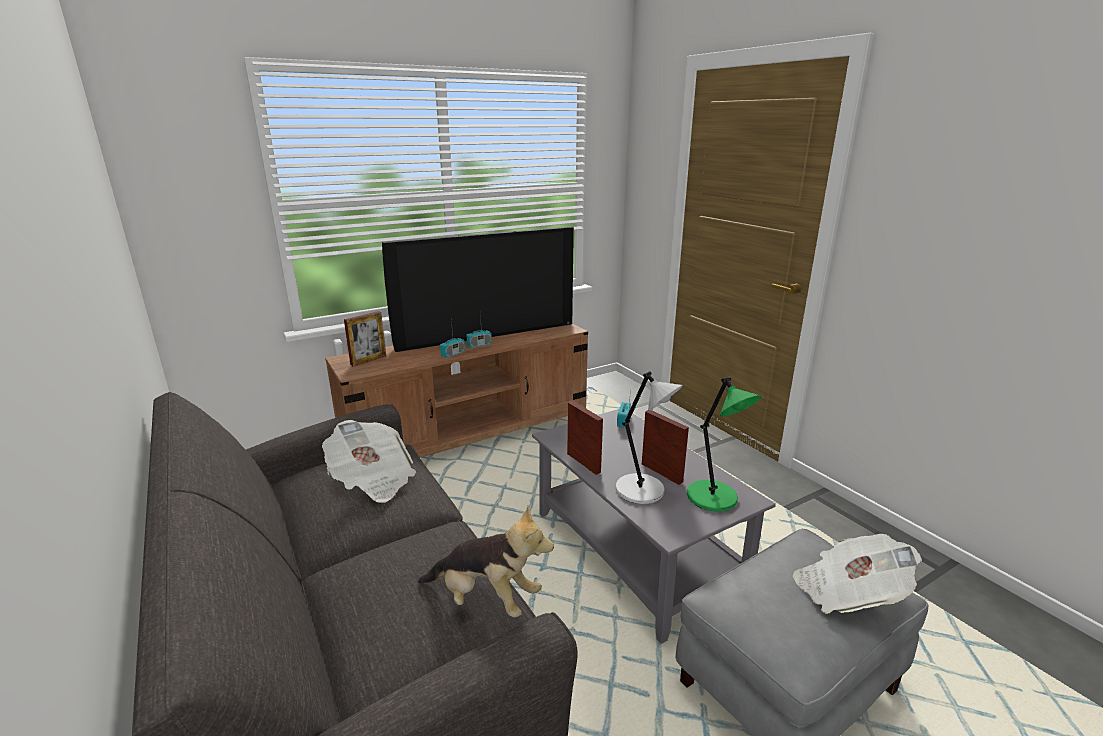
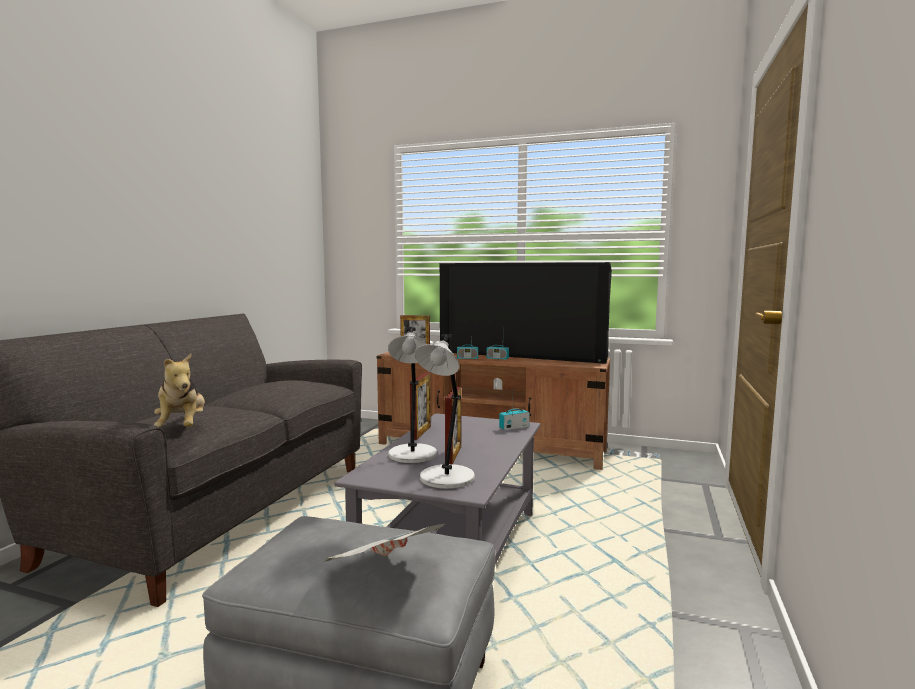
camera: 50 degrees right, 15 degrees down
(372, 479) = (281, 386): newspaper -> none
(714, 498) = (445, 479): green table lamp -> grey table lamp

